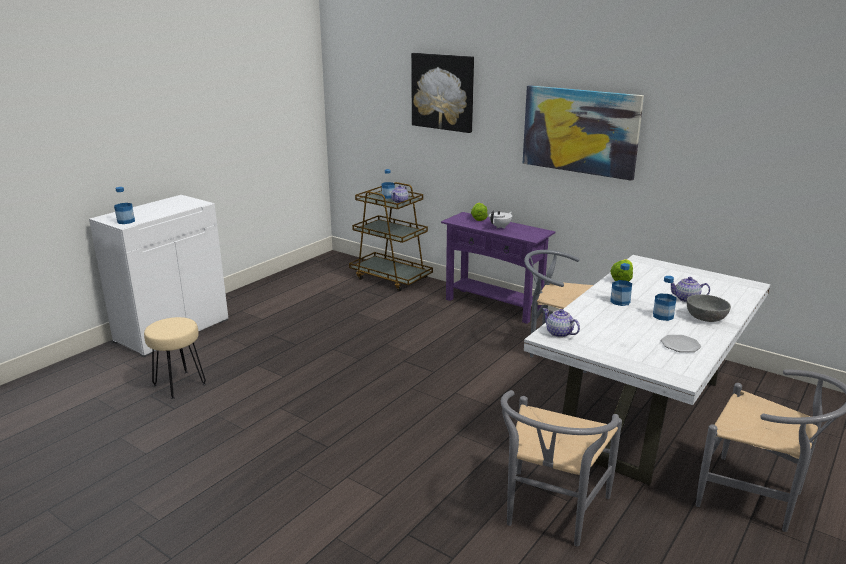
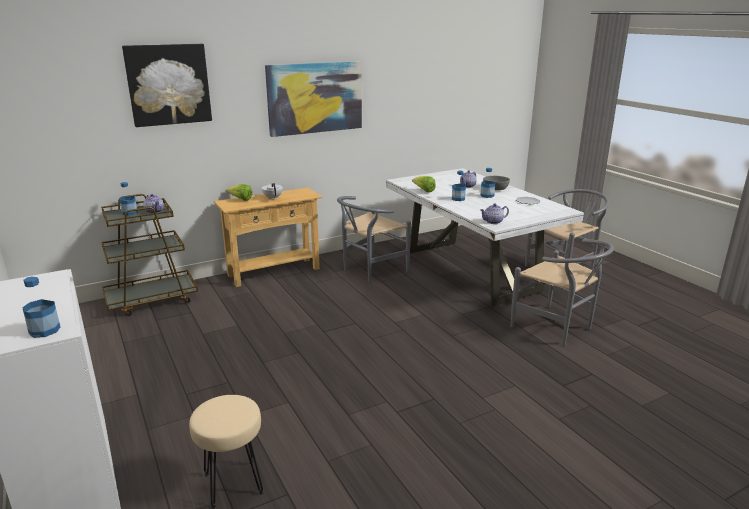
camera: 65 degrees left, 0 degrees up
(493, 305) = (274, 272): purple console table -> beige console table

